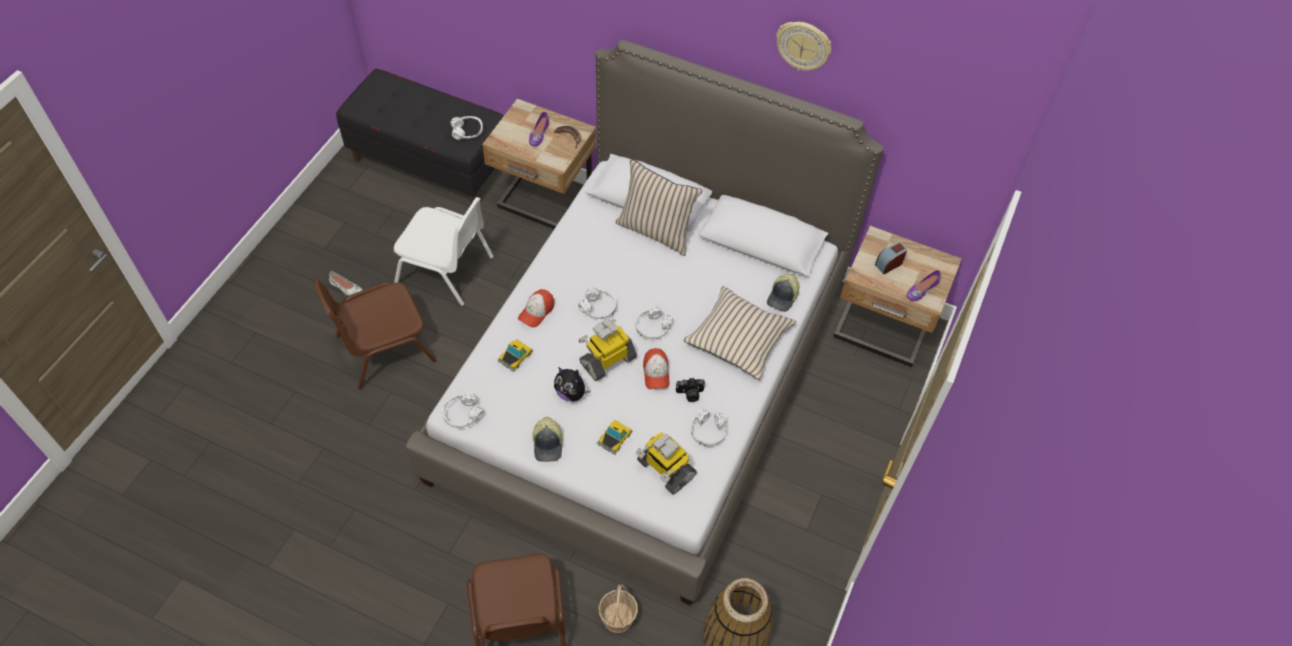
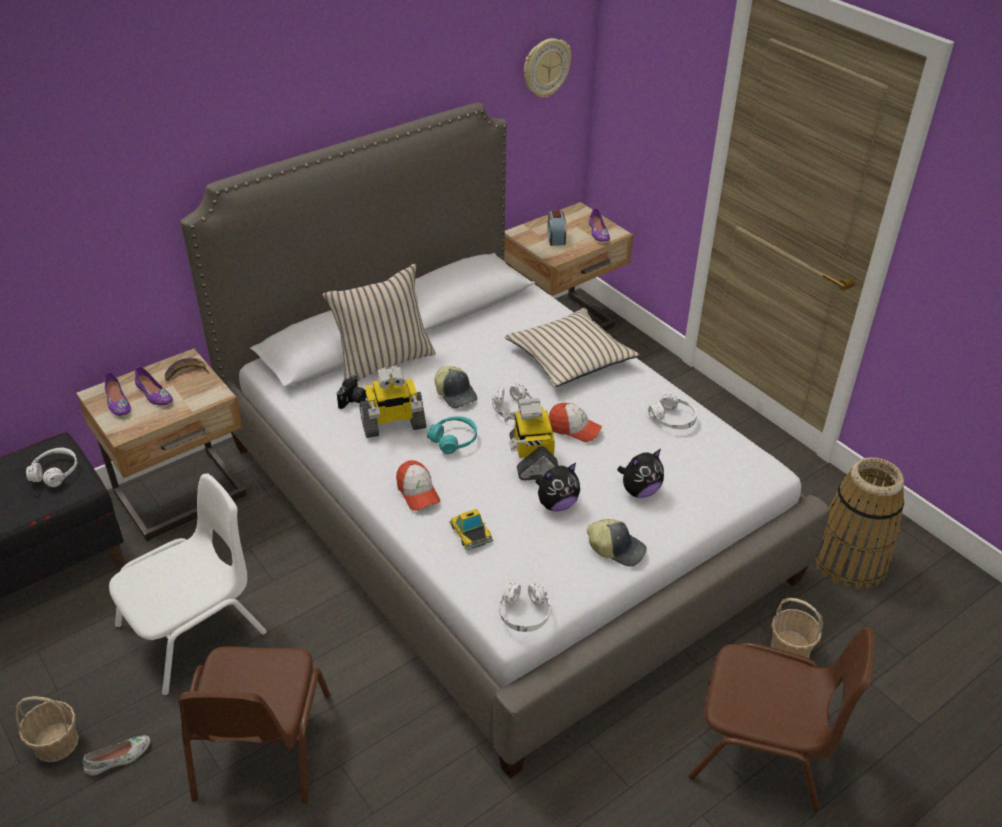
camera: 60 degrees left, 15 degrees down
(342, 255) = (56, 742): none -> basket
(520, 122) = (117, 402): none -> purple shoe
(598, 308) = (453, 440): white headphones -> turquoise headphones
(614, 438) = (639, 491): toy car -> plush toy
(665, 469) = (703, 466): toy robot -> toy robot (393, 424)
(690, 394) = (617, 415): camera -> camera (353, 400)
(783, 297) = (541, 312): cap -> cap (456, 394)
(803, 45) = (395, 56): wall clock -> wall clock (545, 67)

